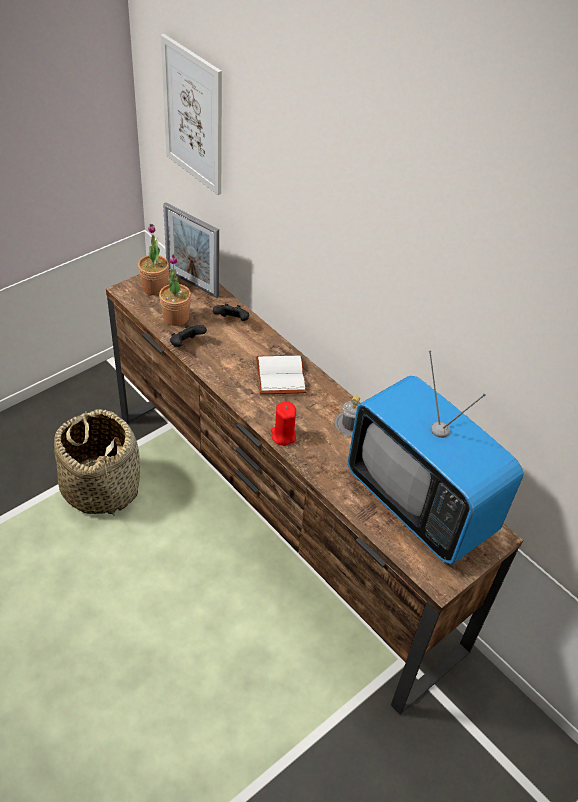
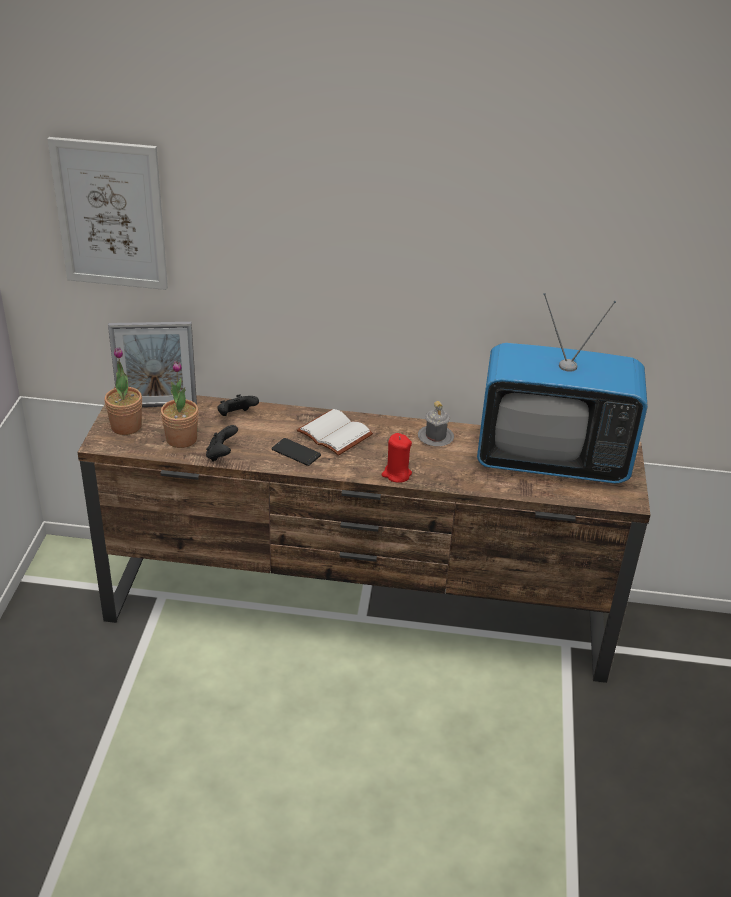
camera: 40 degrees left, 10 degrees down
(101, 487) = (158, 692): basket -> none
(236, 373) = (296, 452): none -> phone

